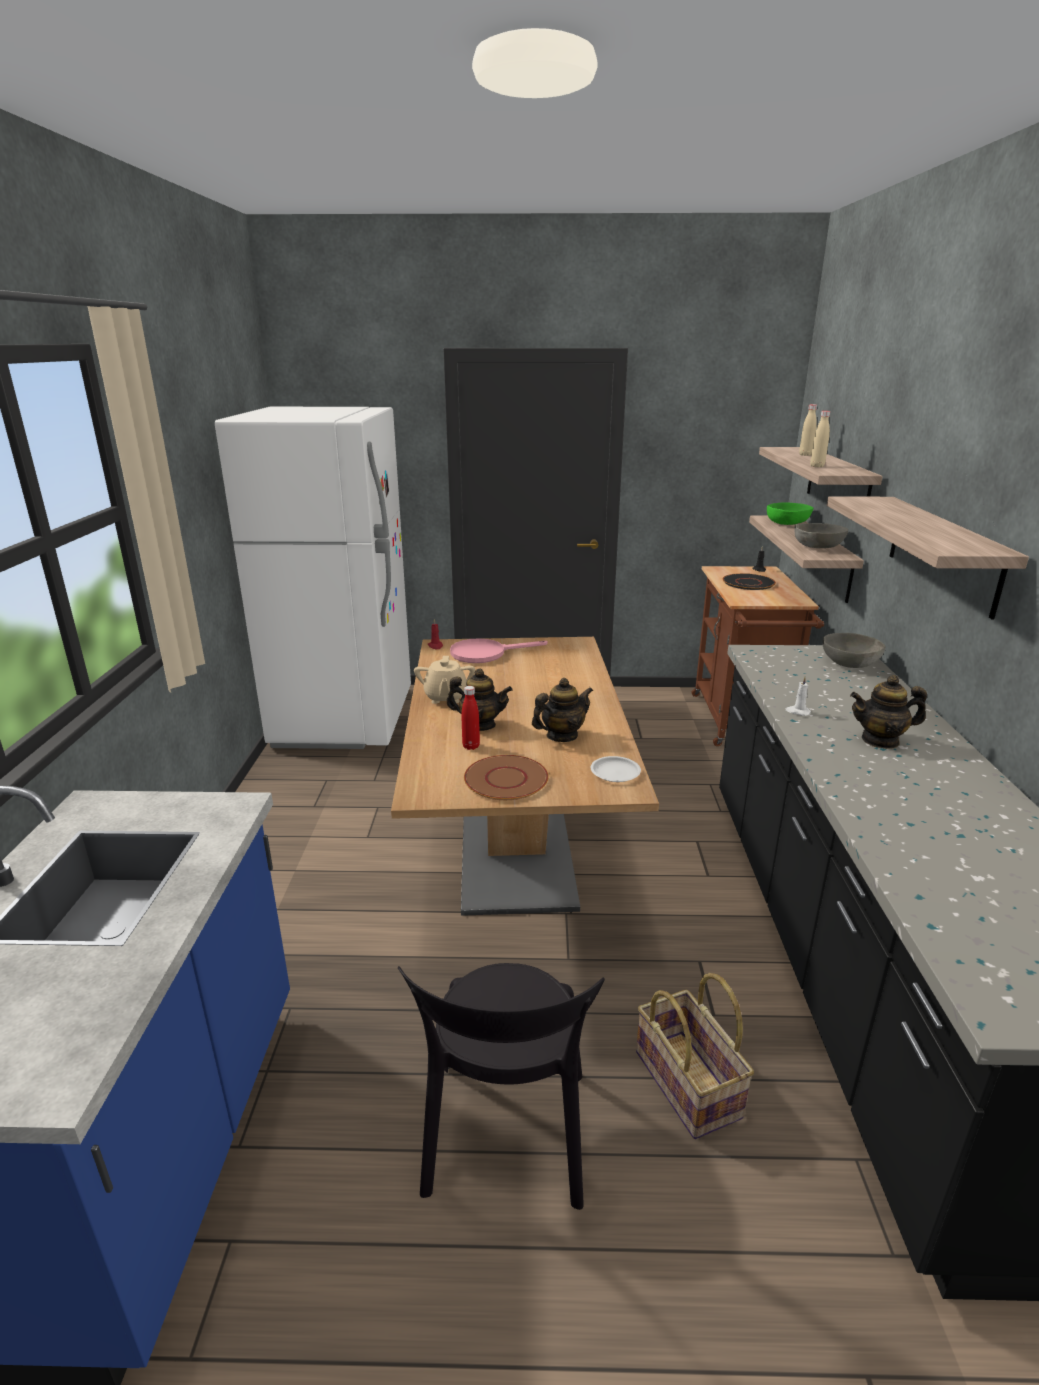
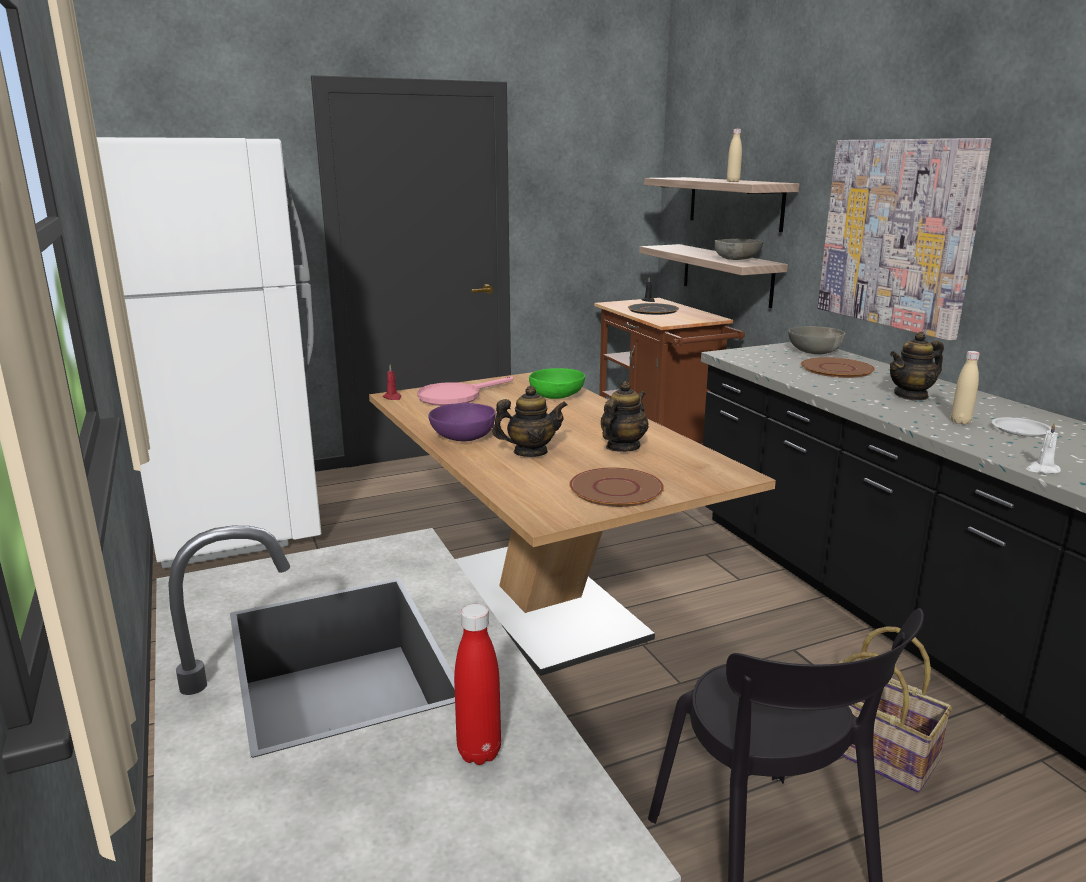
camera: 25 degrees left, 5 degrees down
(445, 697) = (462, 436): beige teapot -> purple bowl
(471, 746) = (545, 470): red bottle -> red bottle (479, 752)
(615, 772) = (708, 465): white plate -> white plate (1020, 430)
(788, 524) = (682, 248): green bowl -> green bowl (557, 396)
(797, 711) = (825, 387): white candle -> white candle (1042, 470)
(805, 455) = (700, 179): beige bottle -> beige bottle (960, 422)
(842, 690) = (836, 369): none -> brown plate
(943, 553) = (897, 234): shelf -> picture

